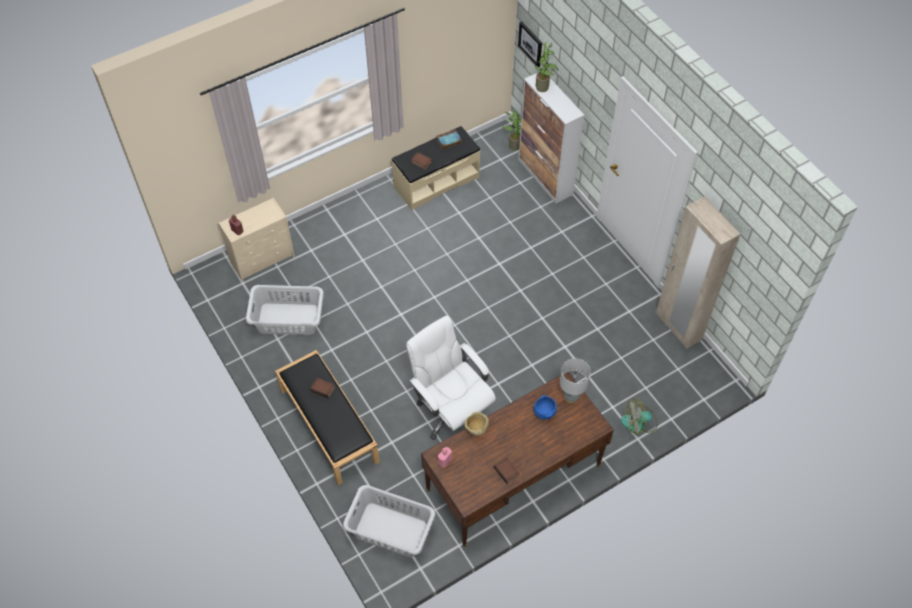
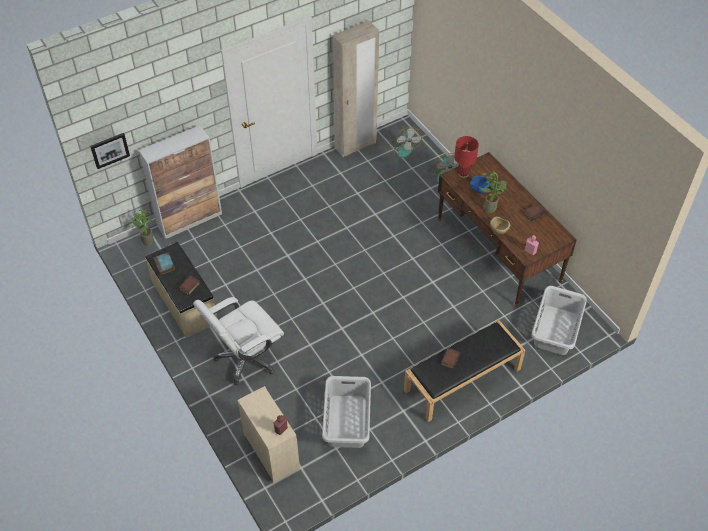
camera: 90 degrees left, 5 degrees down
(451, 411) = (441, 290): white office chair -> white office chair (246, 358)
(544, 88) = (162, 149): potted plant -> potted plant (490, 207)
(571, 397) = (463, 174): grey table lamp -> red table lamp
(681, 379) = (404, 148): none -> fan

